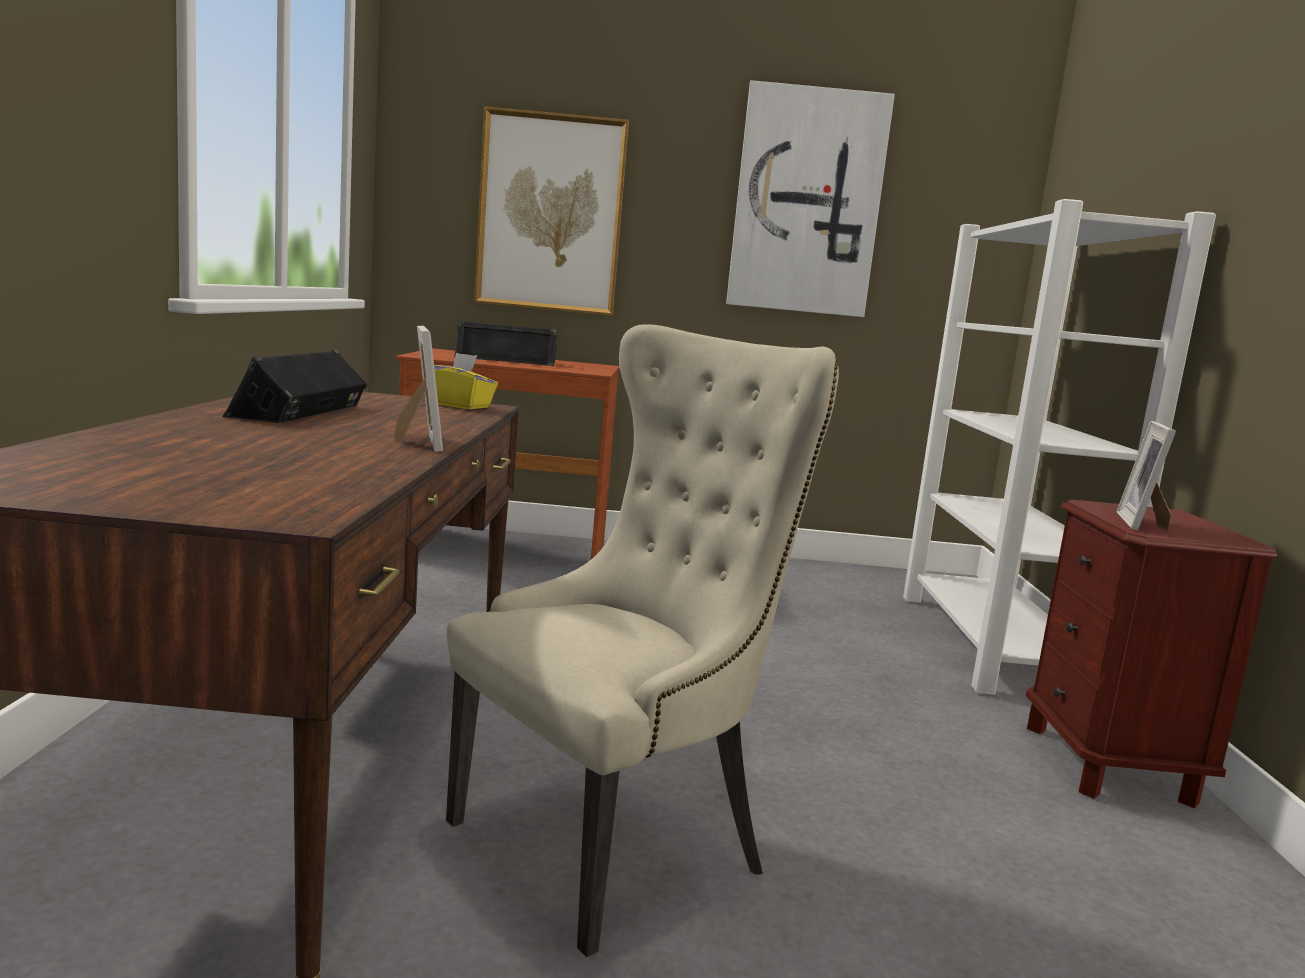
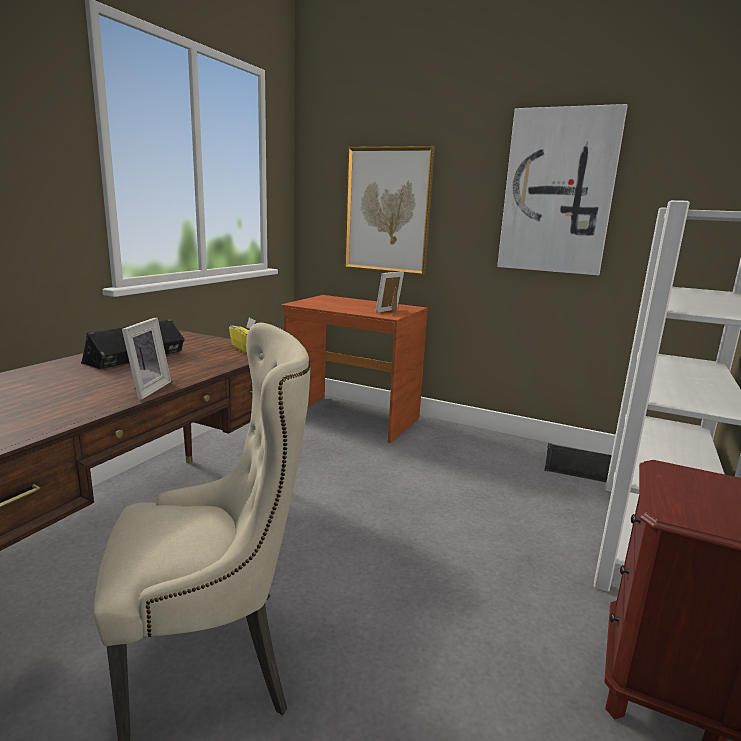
camera: 25 degrees right, 5 degrees up
(506, 360) = (349, 305): black speaker -> black speaker (580, 471)
(1143, 524) = (681, 501): picture frame -> picture frame (391, 311)

